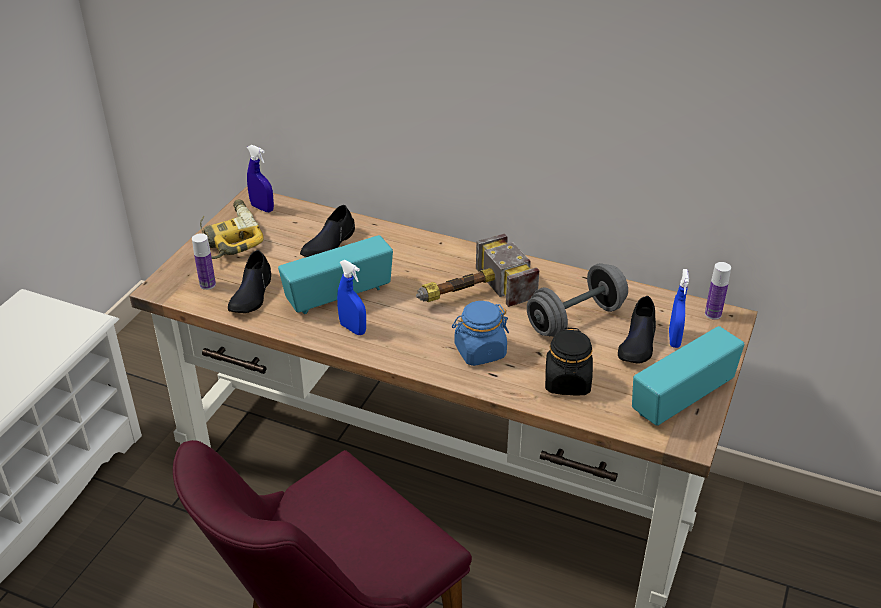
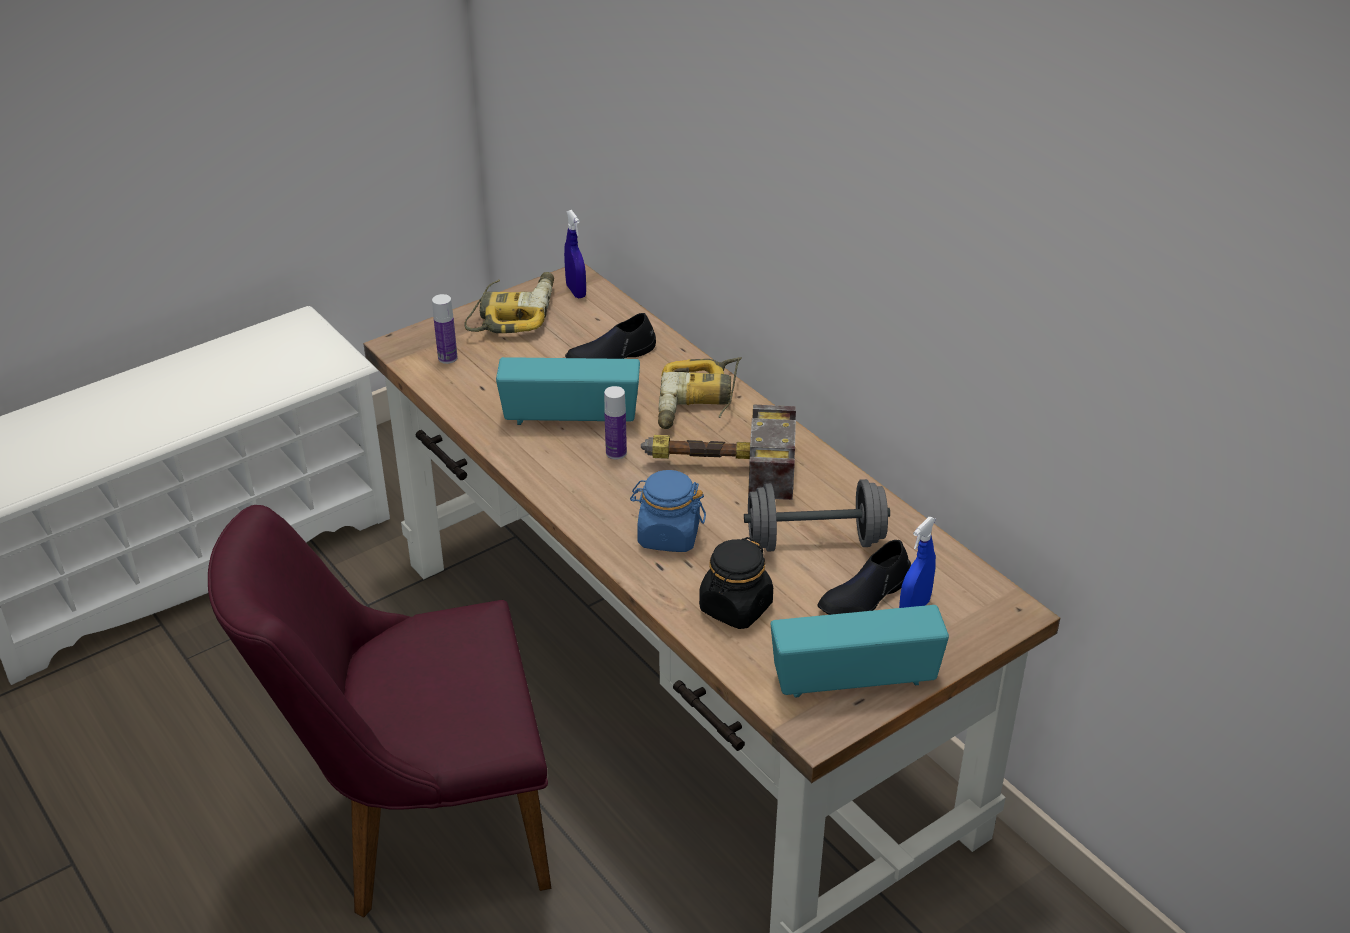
camera: 30 degrees right, 0 degrees up
(251, 294) = (482, 384): black shoe -> none
(353, 329) = (553, 459): blue spray bottle -> none
(418, 256) = (698, 403): none -> power drill
(713, 314) = (995, 599): bottle -> bottle (616, 453)

